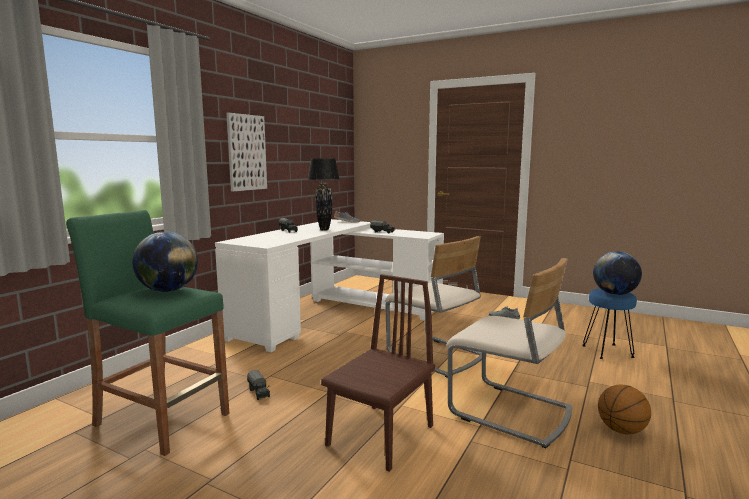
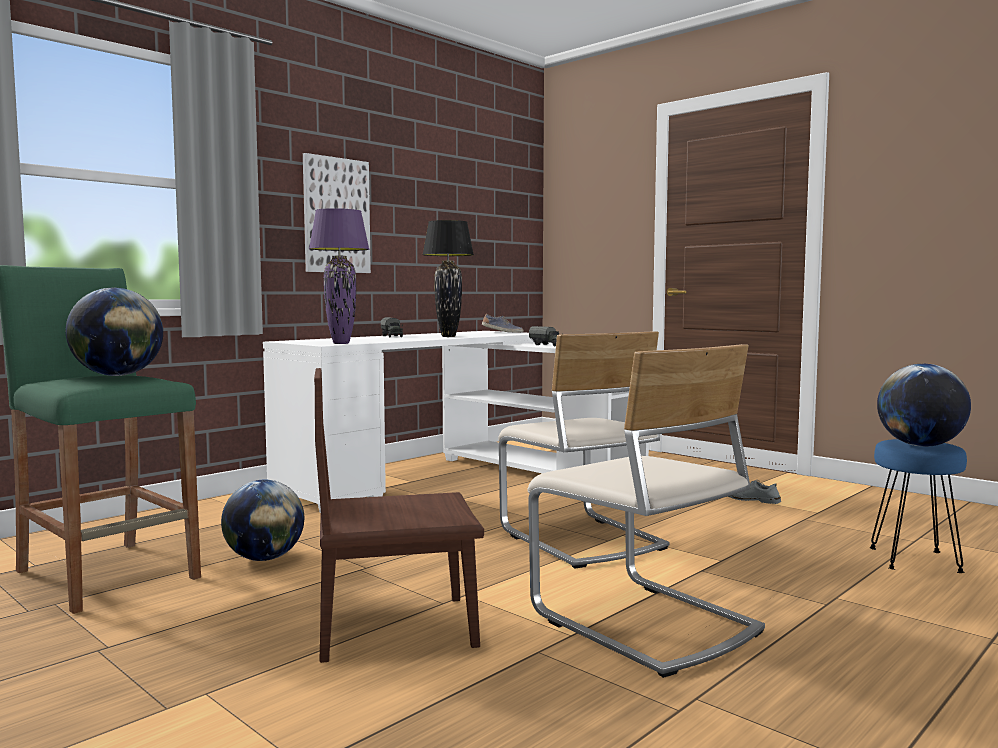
camera: 15 degrees right, 5 degrees down
(259, 393) = (264, 558): toy truck -> globe
(274, 243) = (341, 343): none -> purple table lamp
(380, 435) = (396, 627): brown chair -> brown chair turned 150 degrees counterclockwise
(621, 430) = (838, 671): basketball -> none

